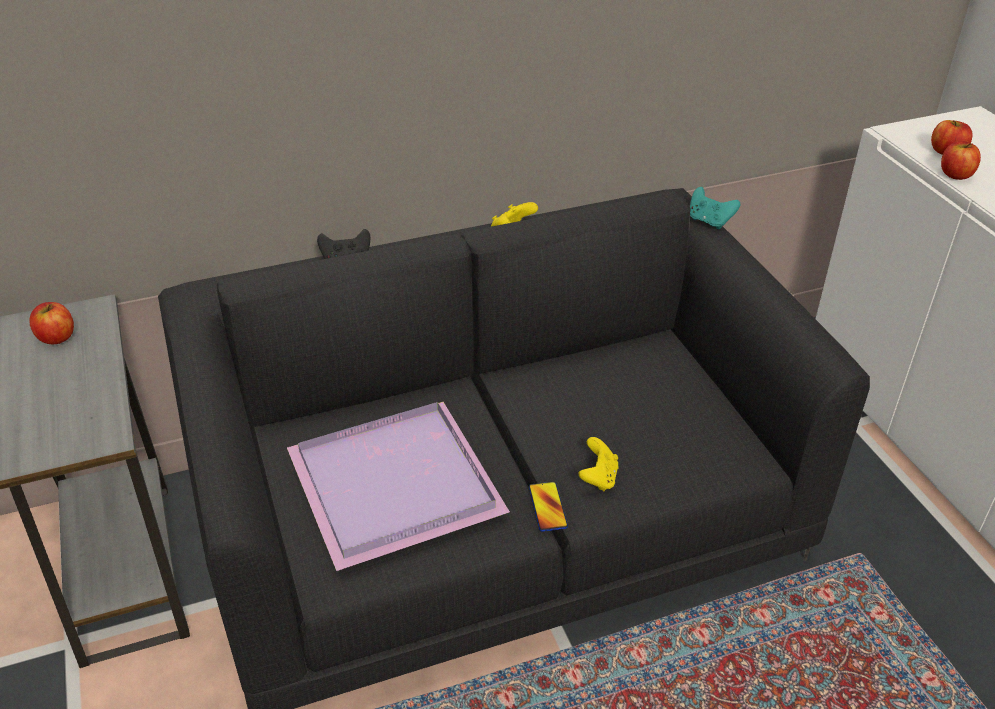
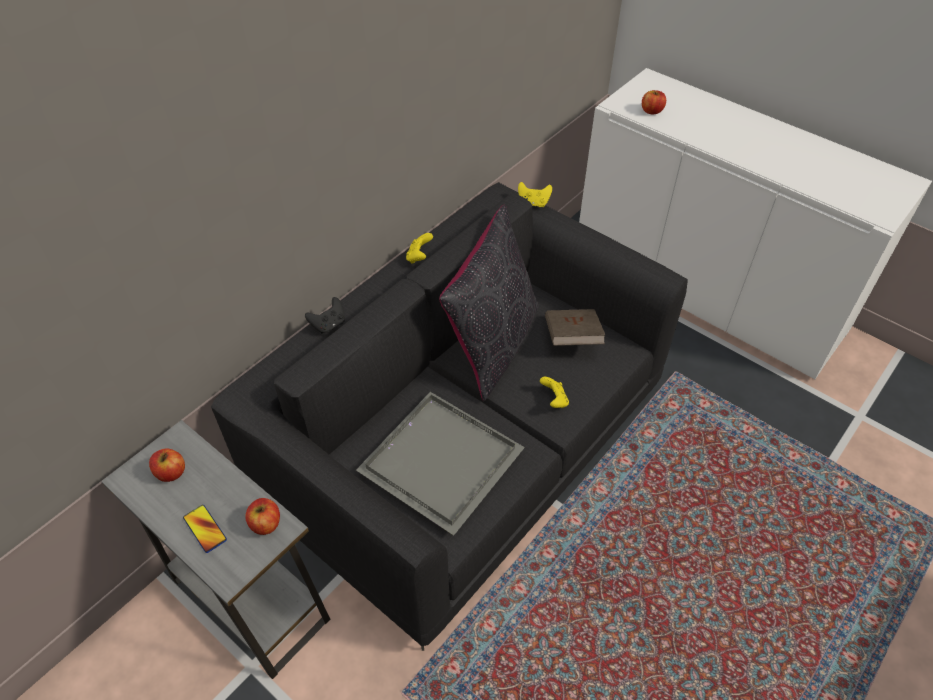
camera: 30 degrees left, 10 degrees up
(397, 481) = (440, 459): purple tray -> grey tray
(547, 507) = (538, 432): phone -> phone (205, 529)
(568, 383) = (492, 344): none -> black pillow
(680, 416) = (572, 338): none -> brown book
(709, 221) = (533, 203): turquoise game controller -> yellow game controller
(955, 175) = (667, 127): apple -> apple (265, 524)

